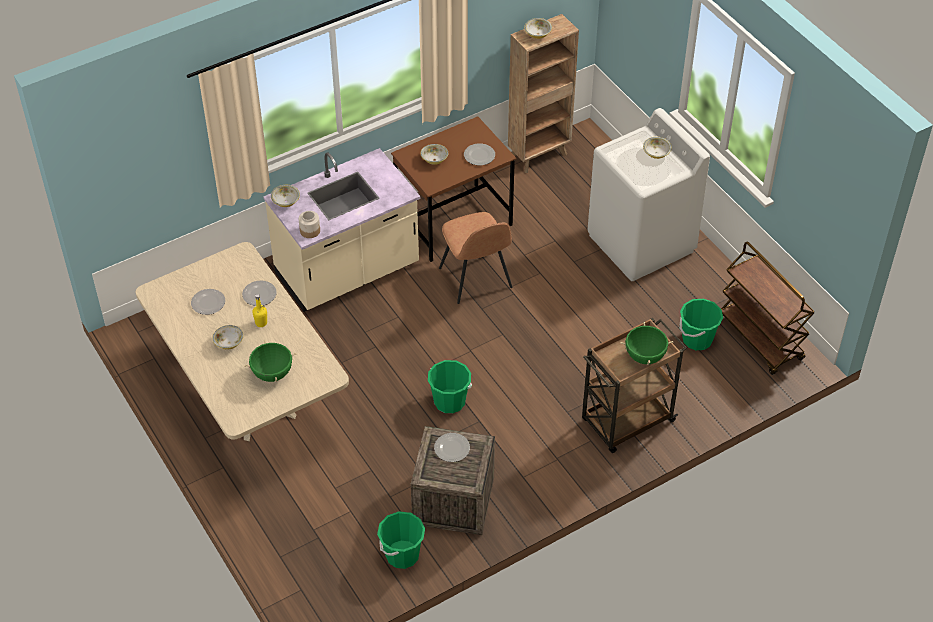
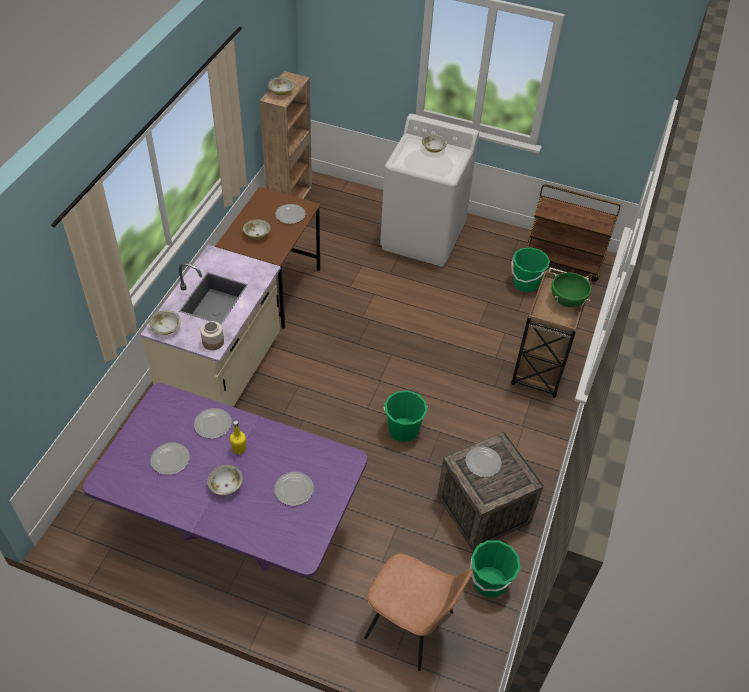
camera: 40 degrees left, 0 degrees up
(251, 399) = (237, 530): beige dining table -> purple dining table
(272, 374) = (294, 490): green cooking pot -> plate
(476, 279) = (331, 324): brown chair -> brown chair (411, 626)

